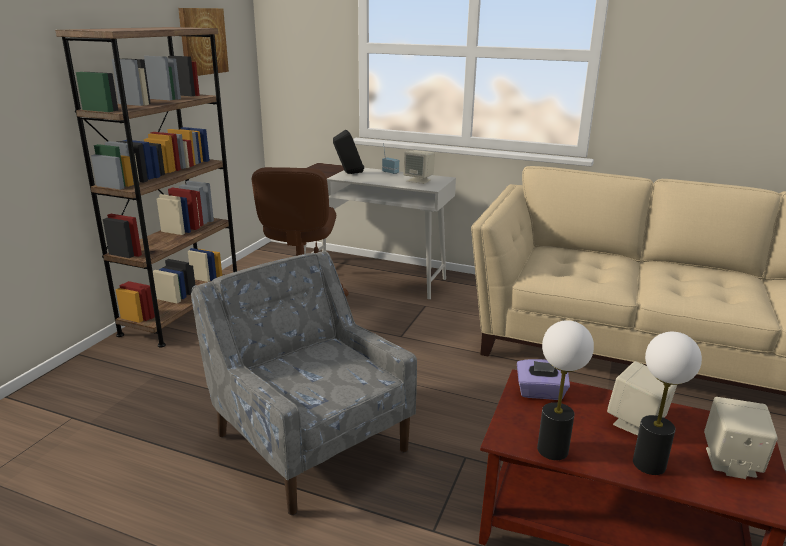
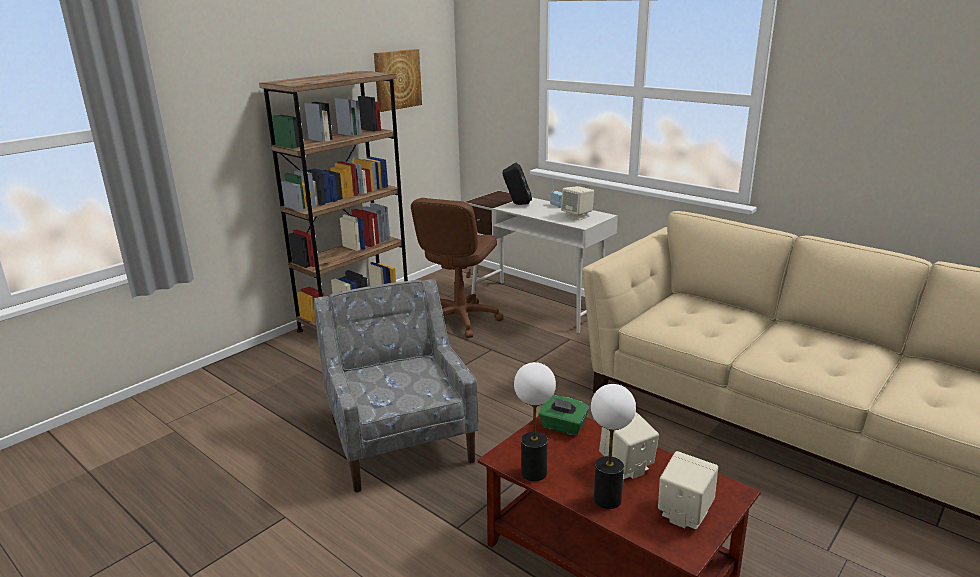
camera: 20 degrees right, 0 degrees up
(540, 393) = (563, 427): purple tissue box -> green tissue box

